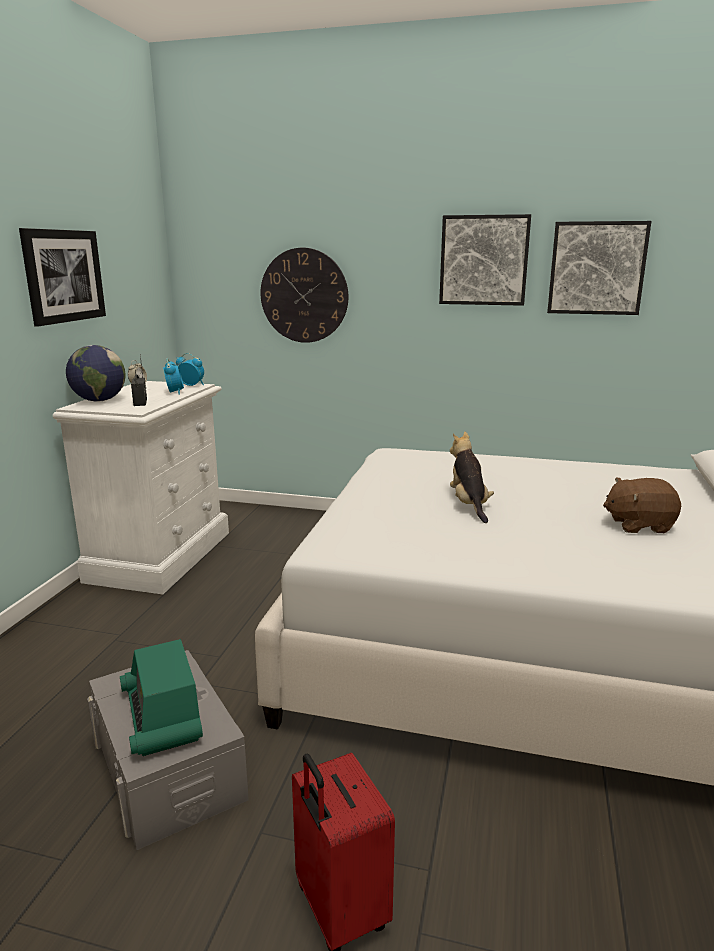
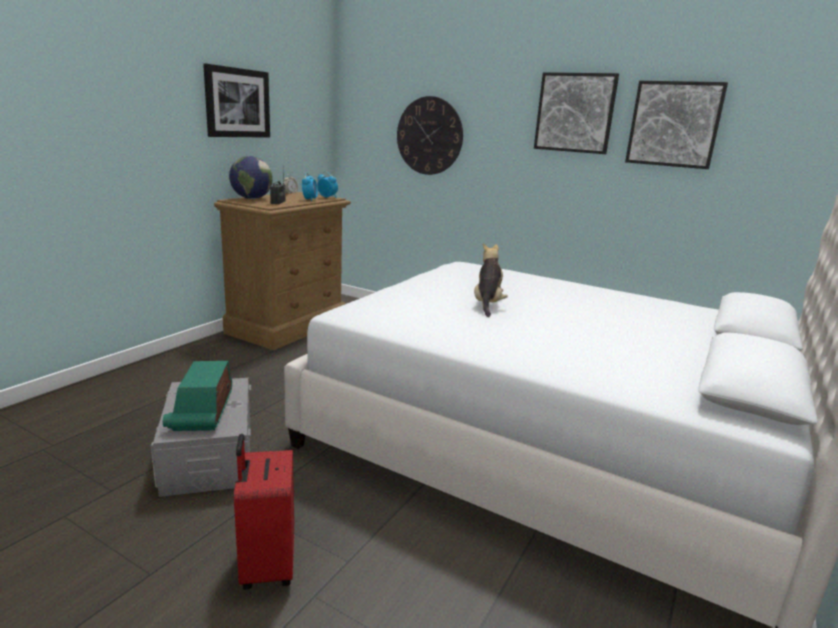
camera: 15 degrees right, 0 degrees up
(161, 556) = (288, 326): white dresser -> brown dresser
(638, 525) = (620, 338): brown plush toy -> none

